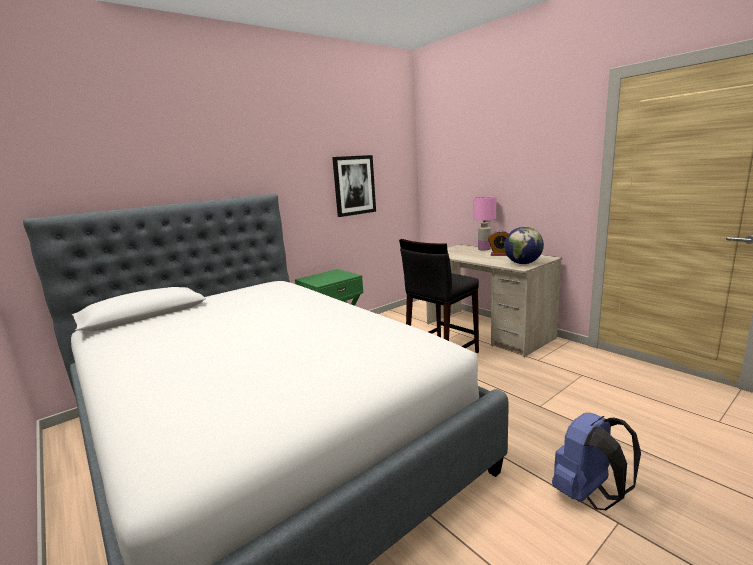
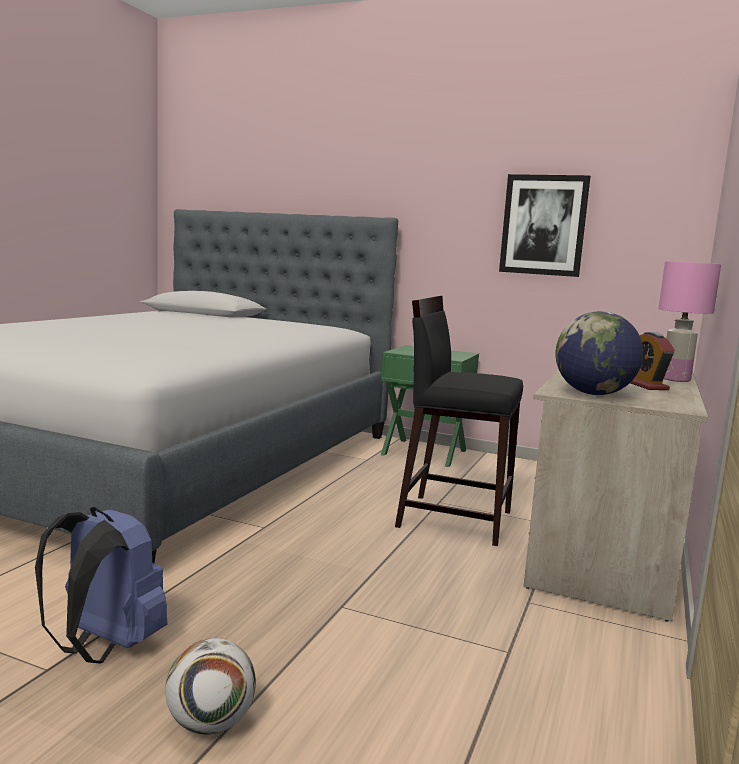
camera: 60 degrees right, 5 degrees down
(657, 462) = (210, 723): none -> football

